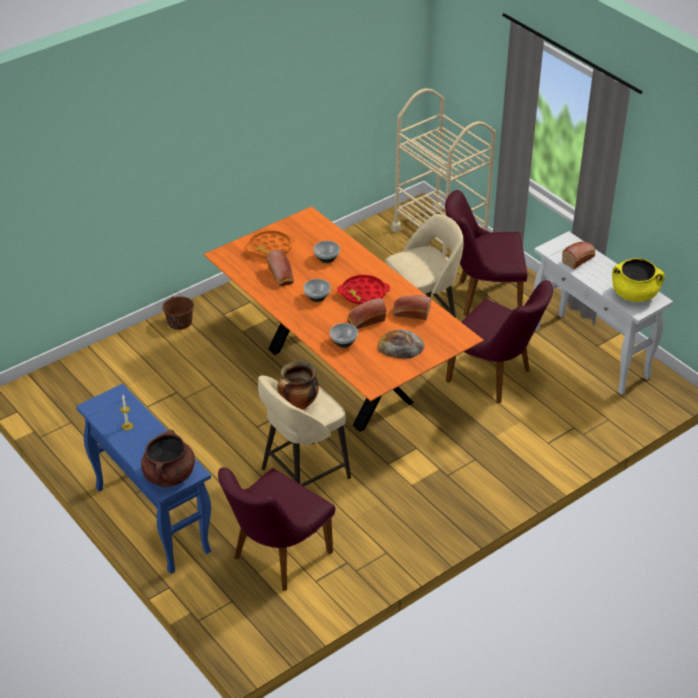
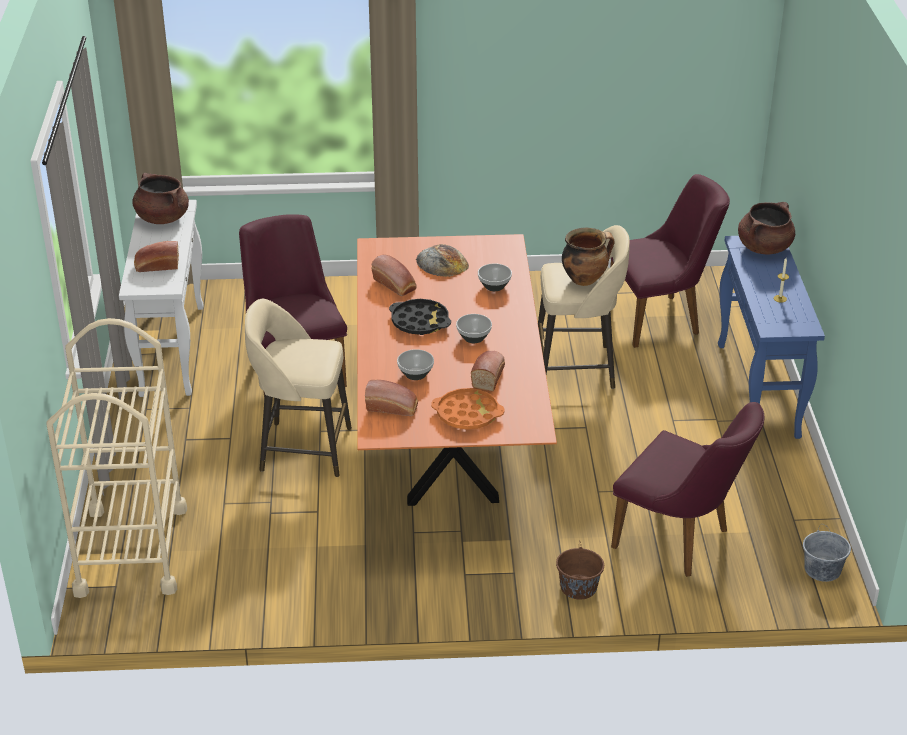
camera: 145 degrees left, 5 degrees down
(37, 395) = (822, 570): none -> grey bucket
(363, 293) = (420, 322): red tray -> black tray
(365, 321) = (449, 296): bread -> bread (393, 407)
(482, 297) = (192, 451): purple chair -> purple chair (680, 541)
(634, 294) = (162, 218): yellow cooking pot -> brown cooking pot

